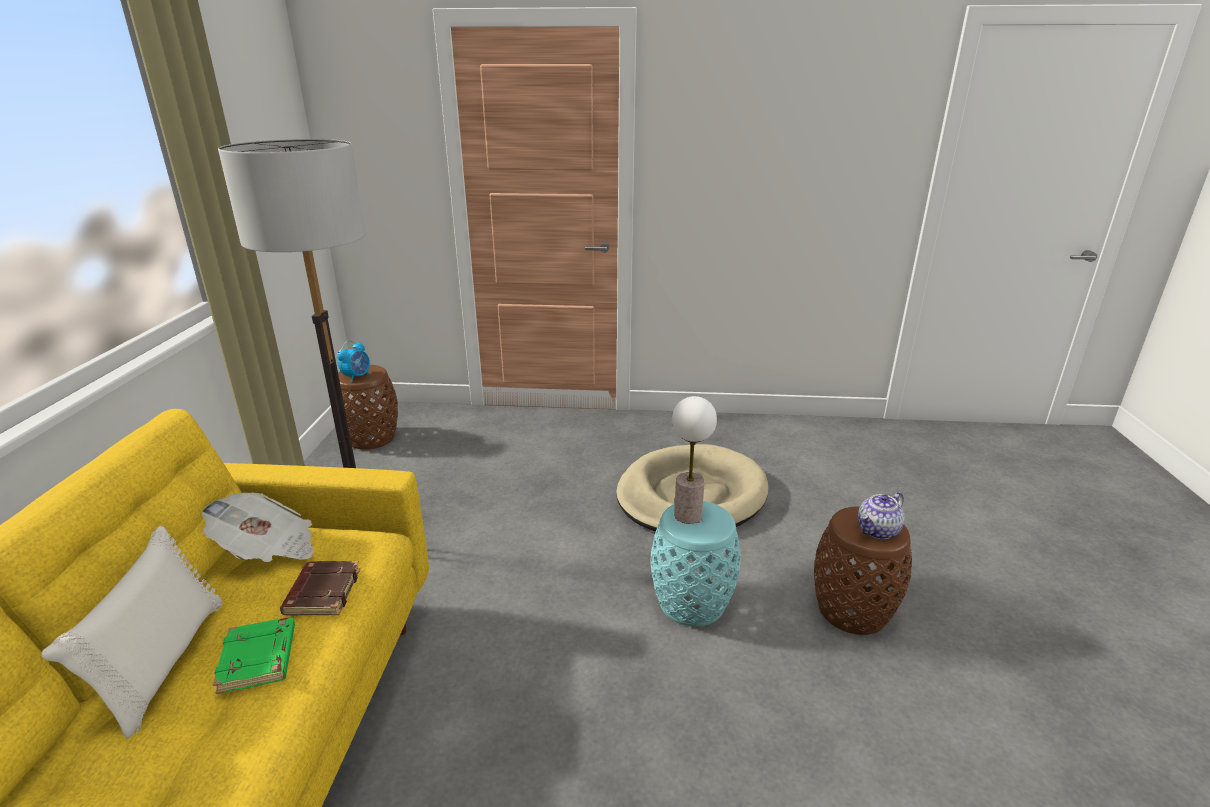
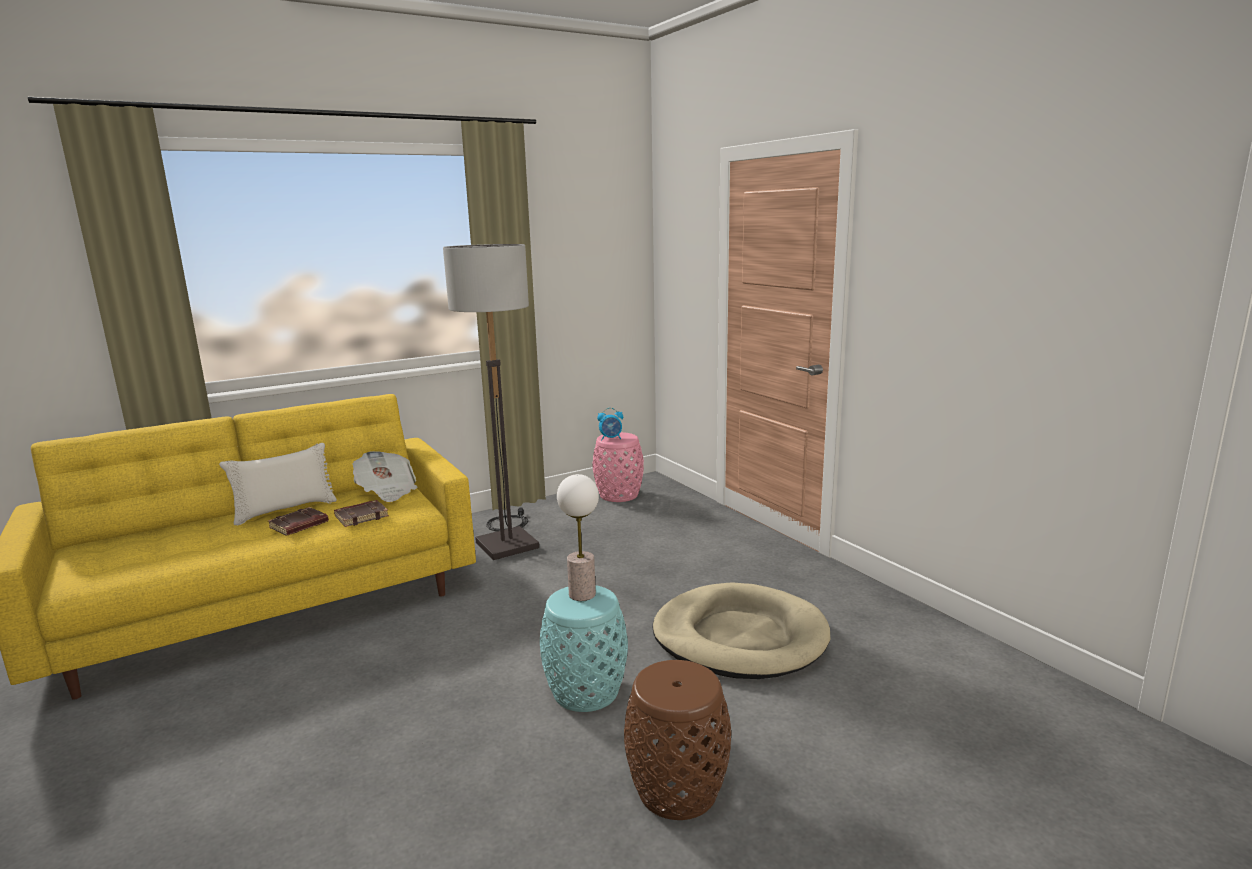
camera: 55 degrees right, 10 degrees down
(259, 660) = (299, 526): green book -> brown book
(371, 438) = (619, 495): brown stool -> pink stool
(878, 531) = (674, 689): teapot -> none

